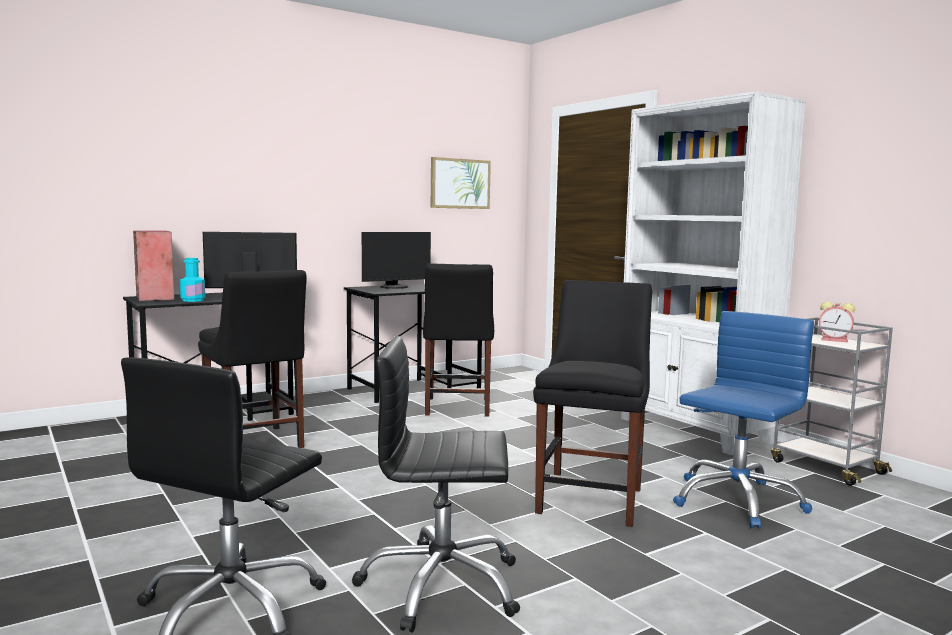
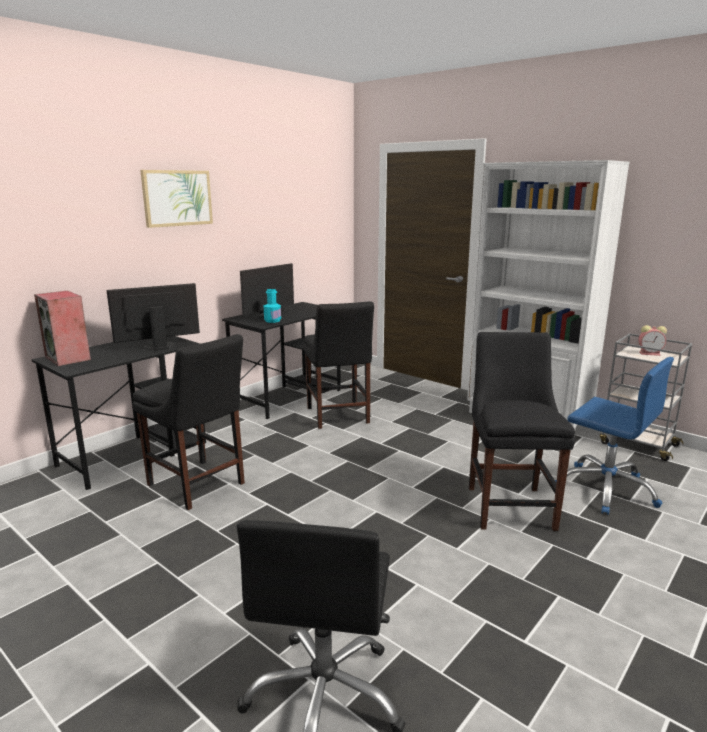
camera: 15 degrees left, 10 degrees up
(193, 300) = (111, 359): turquoise bottle -> turquoise bottle (272, 321)
(441, 586) = (470, 628): black office chair -> none
(460, 183) = (305, 214): picture -> picture (177, 198)
(736, 500) = (606, 489): blue office chair -> blue office chair turned 105 degrees clockwise

